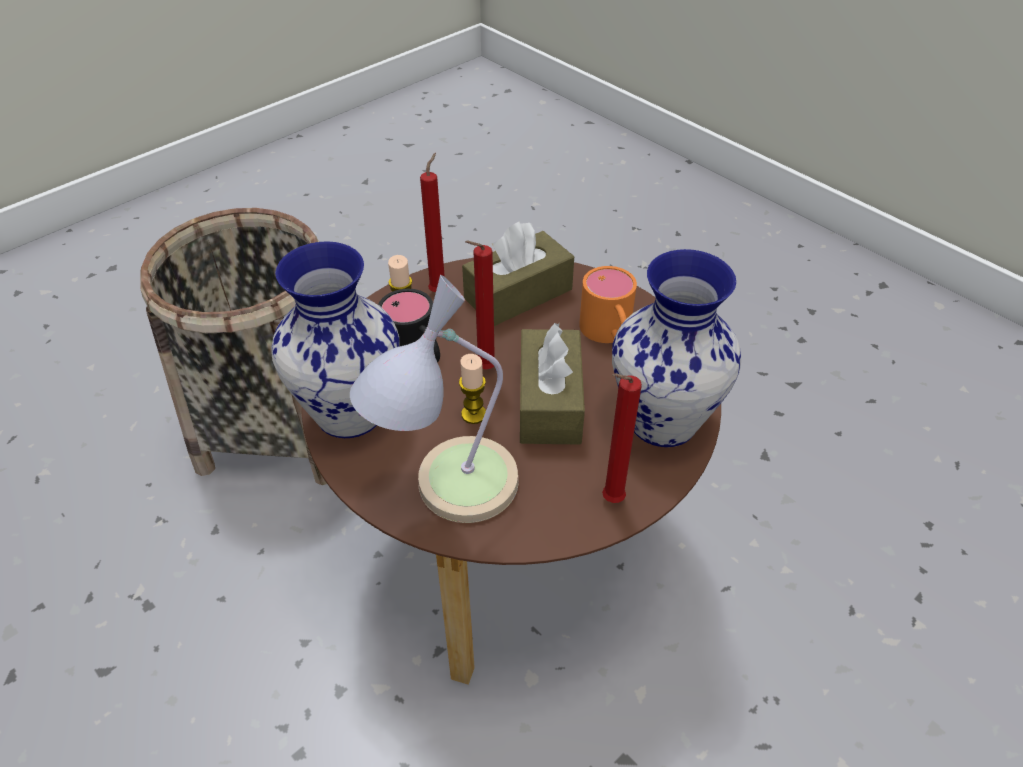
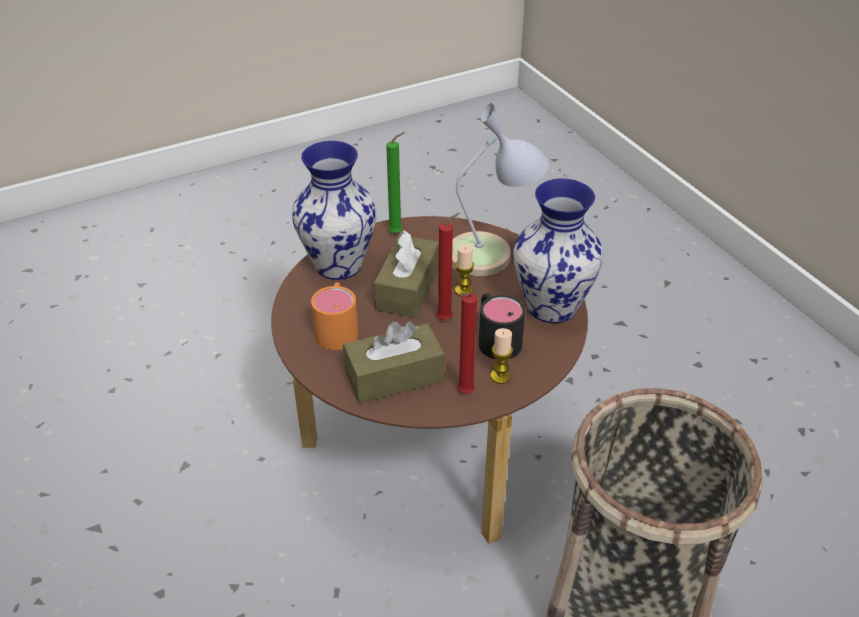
camera: 165 degrees left, 5 degrees down
(609, 500) = (397, 233): red candle -> green candle

